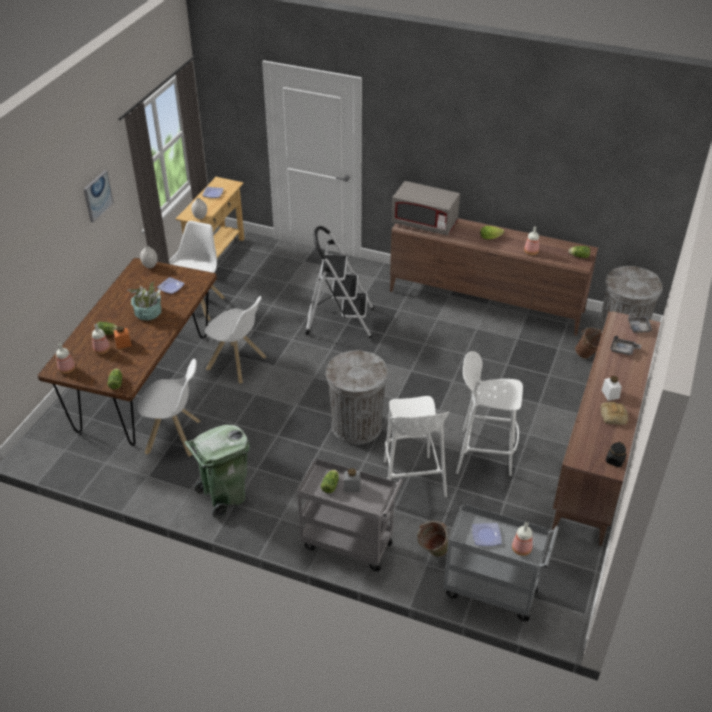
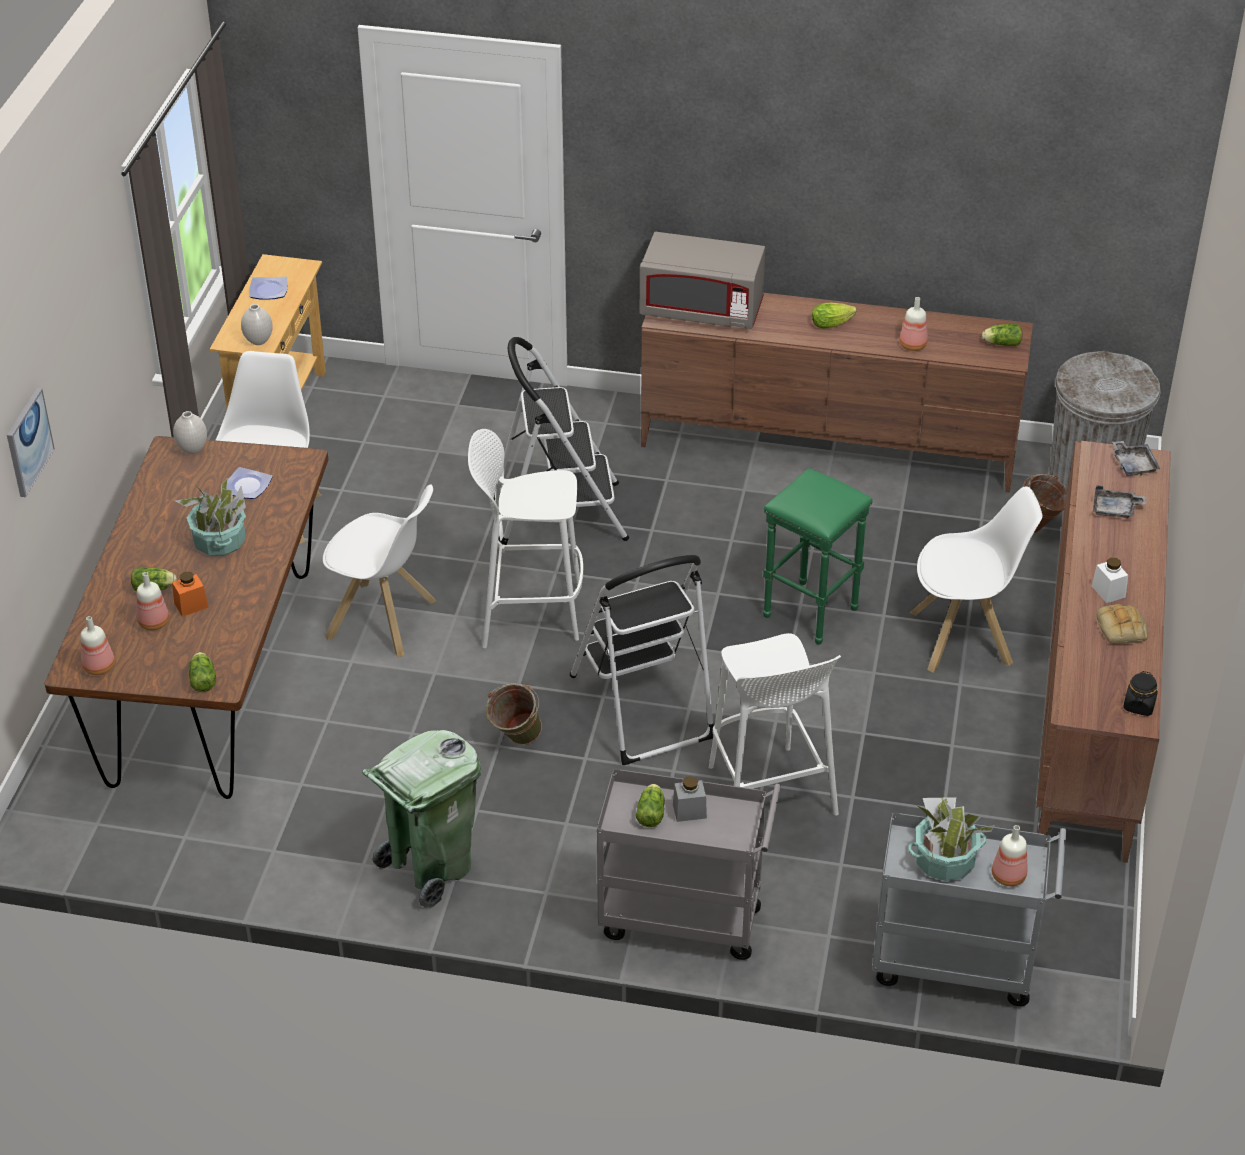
camera: 10 degrees left, 0 degrees up
(97, 196) = (91, 325): picture -> picture (28, 442)
(175, 437) = (304, 772): white chair -> white chair (964, 638)
(356, 426) = (642, 709): grey trash can -> step ladder
(432, 553) = (835, 915): green bucket -> green bucket (515, 741)
(458, 386) = (812, 611): none -> green stool
(483, 454) = (887, 731): white stool -> white stool (529, 612)
(486, 535) = (944, 861): plate -> potted plant

